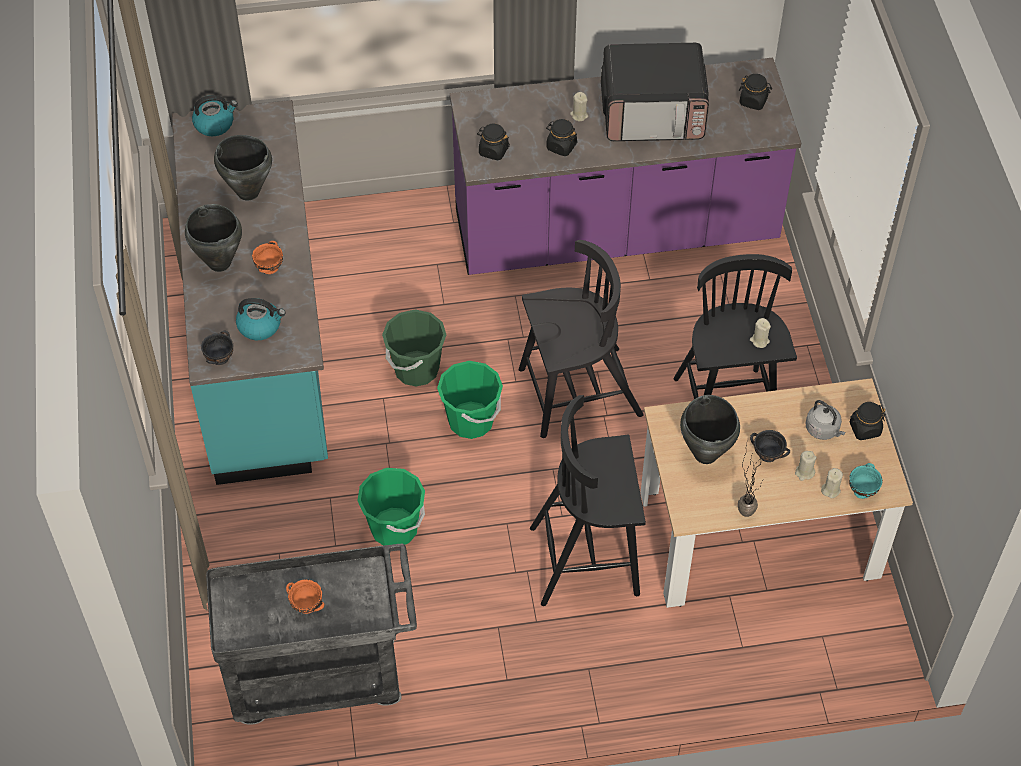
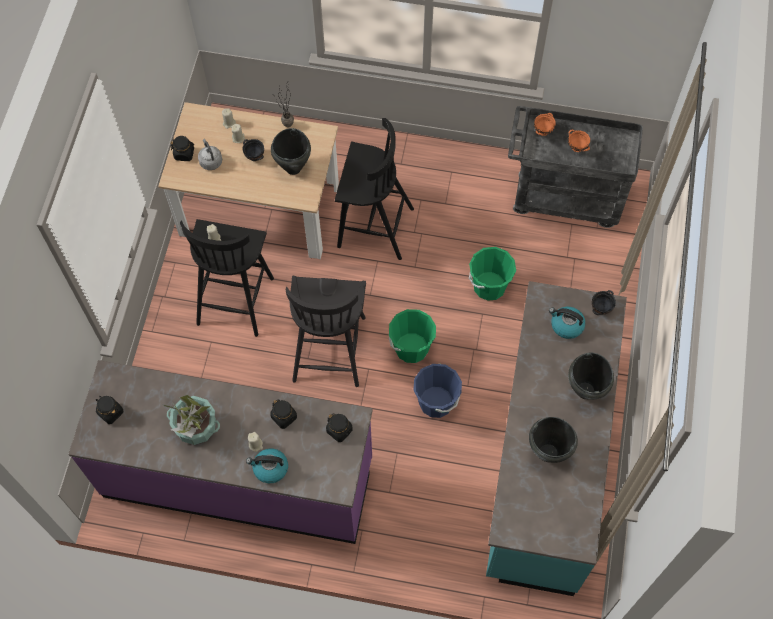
camera: 160 degrees left, 10 degrees up
(215, 124) = (561, 537): kettle -> kettle (270, 468)
(270, 267) = (547, 374): orange bowl -> orange bowl (542, 131)
(416, 369) = (436, 402): green bucket -> blue bucket
(577, 392) = (329, 346): black chair -> black chair turned 90 degrees counterclockwise
(653, 113) = (196, 426): microwave -> potted plant
(862, 491) = (210, 117): turquoise bowl -> none

